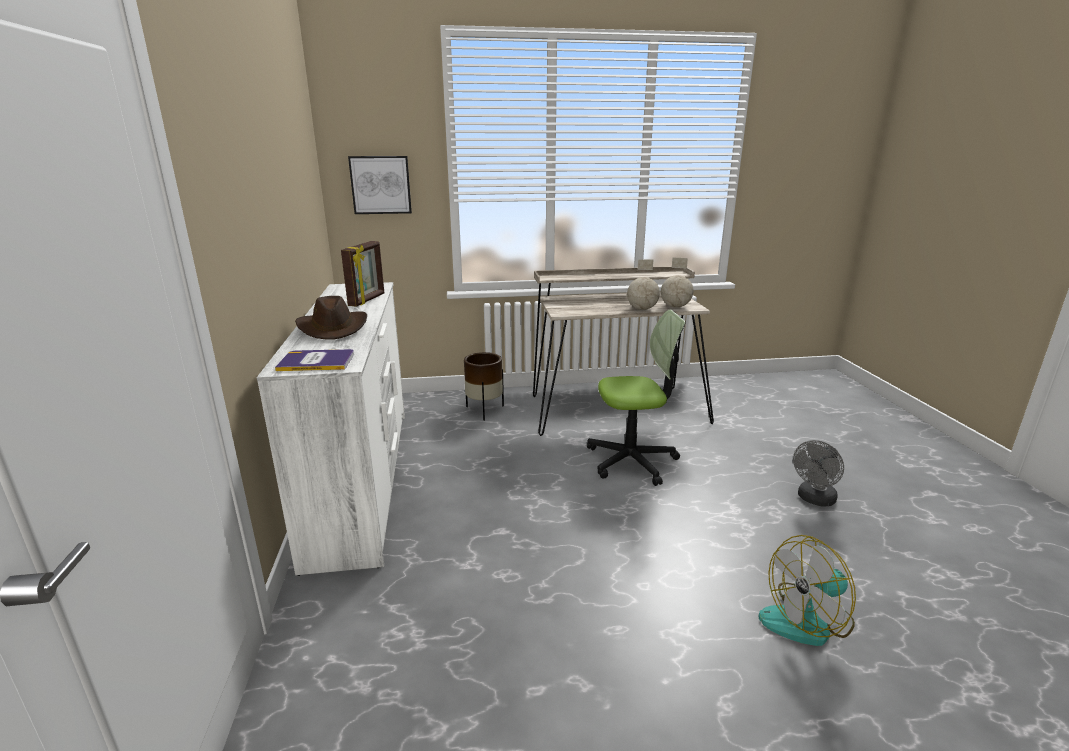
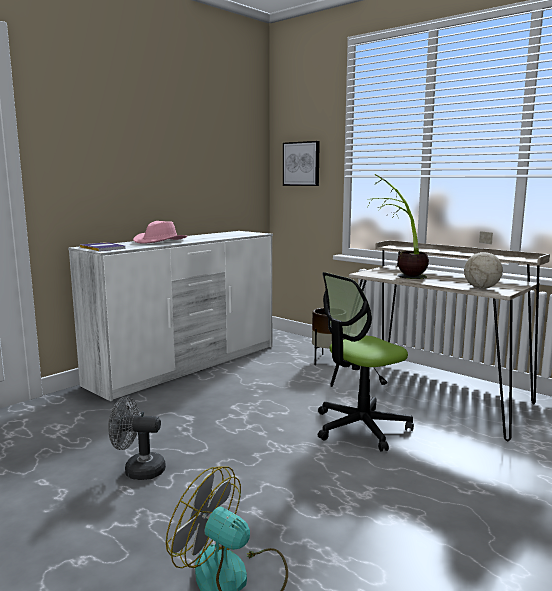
camera: 50 degrees right, 10 degrees down
(333, 328) = (160, 241): brown hat -> pink hat
(367, 300) = (223, 237): picture frame -> none
(583, 305) = (399, 273): none -> potted plant
(632, 460) = (360, 427): office chair -> office chair turned 105 degrees clockwise
(641, 309) = (441, 283): globe -> none
(814, 499) = (467, 536): grey fan -> grey fan (138, 470)

